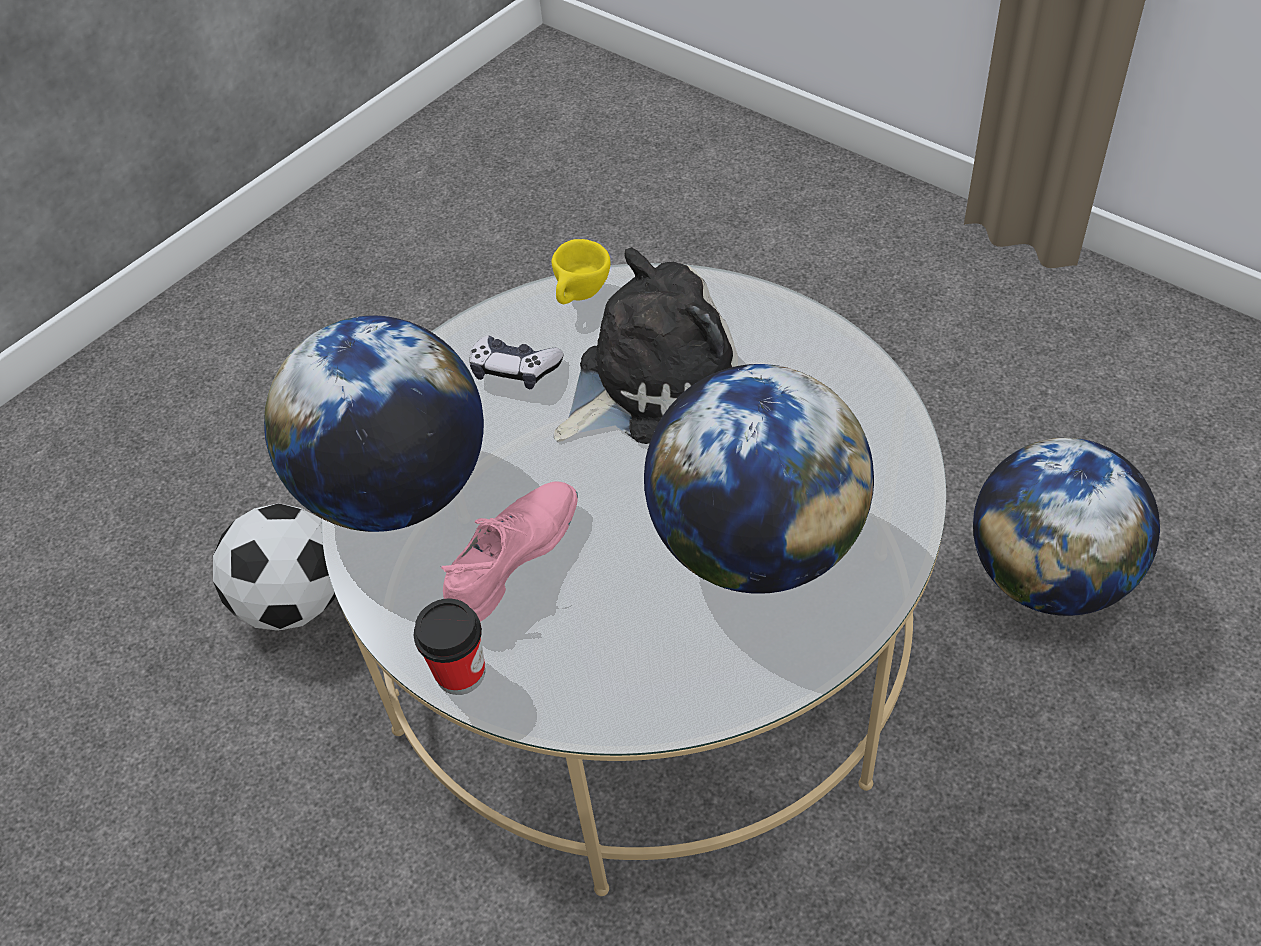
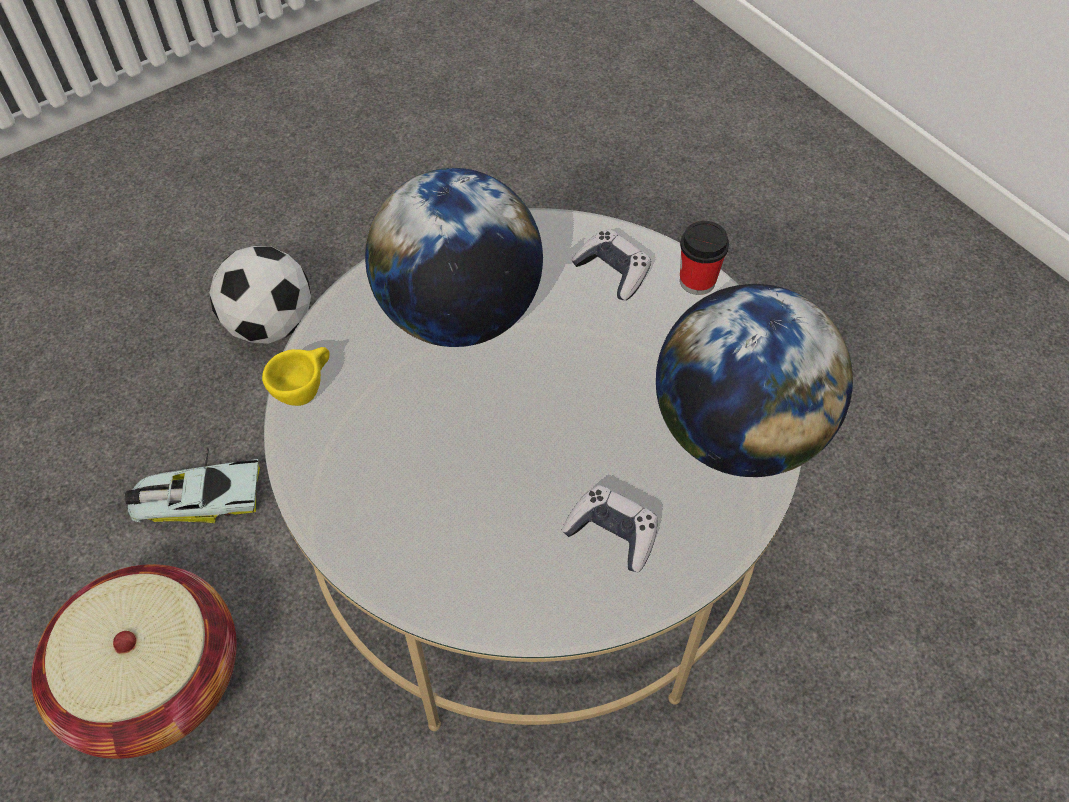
camera: 170 degrees left, 5 degrees up
(294, 601) = (843, 655): football -> football (270, 325)
(513, 559) = (646, 350): pink shoe -> none
(578, 657) = (613, 272): none -> game controller
(581, 298) = (524, 610): yellow cup -> yellow cup (305, 390)
(651, 382) = (487, 481): plush toy -> none
(962, 416) = (153, 678): none -> basket
(1048, 577) = (196, 496): globe -> toy car

